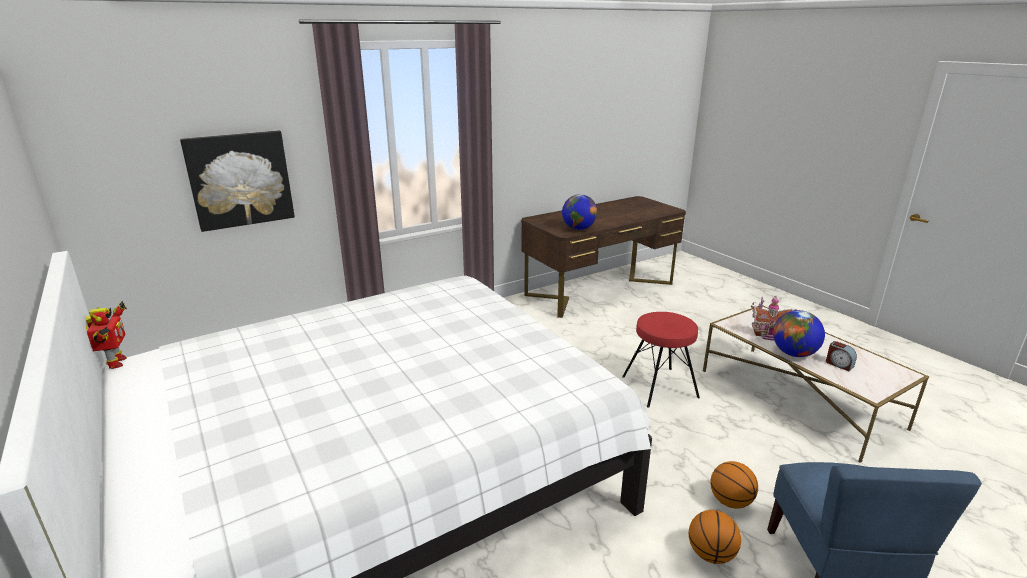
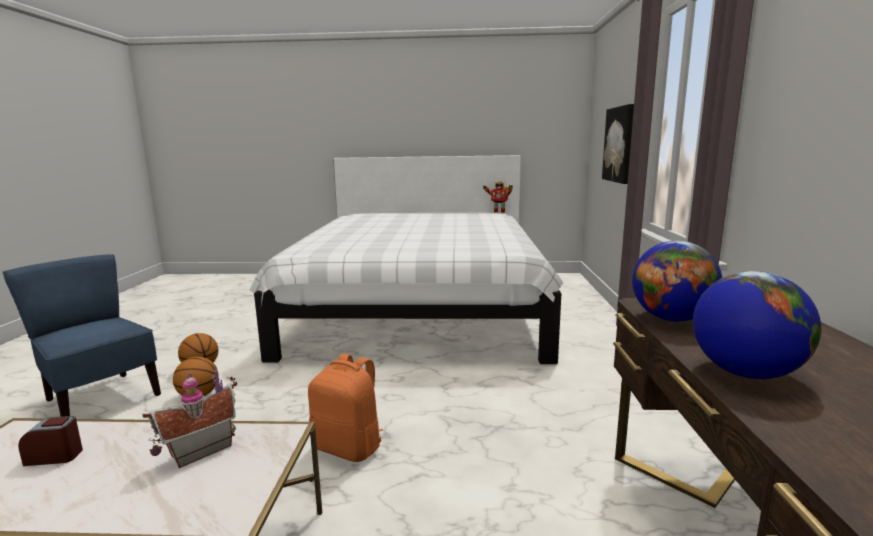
camera: 125 degrees right, 10 degrees down
(659, 387) = (349, 447): red stool -> orange backpack
(793, 353) = (144, 436): globe -> globe (745, 373)

